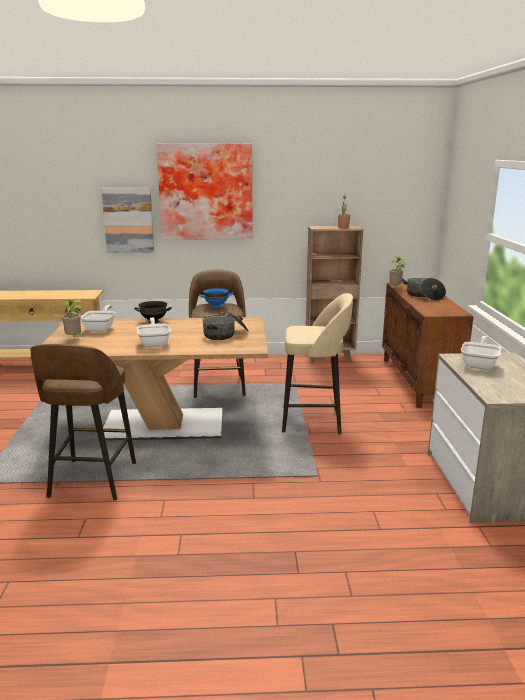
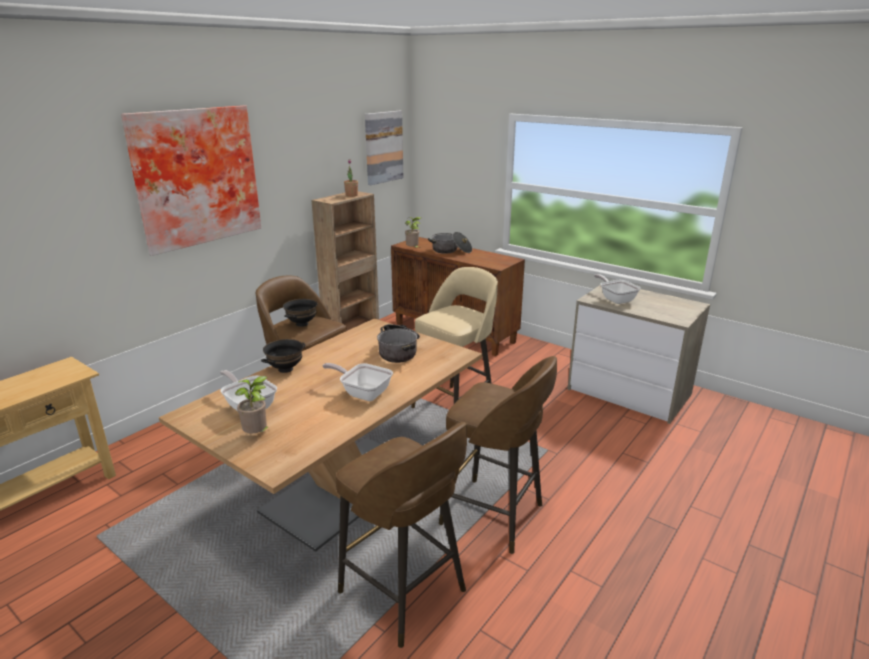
camera: 50 degrees left, 5 degrees up
(128, 220) = (91, 238): picture -> picture (383, 147)
(204, 483) = (494, 516): none -> brown stool
(216, 306) = (302, 324): blue bowl -> black bowl

